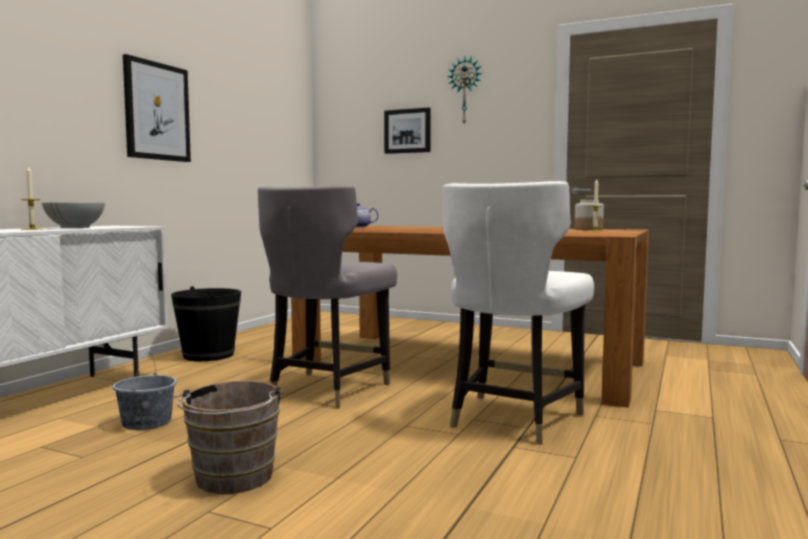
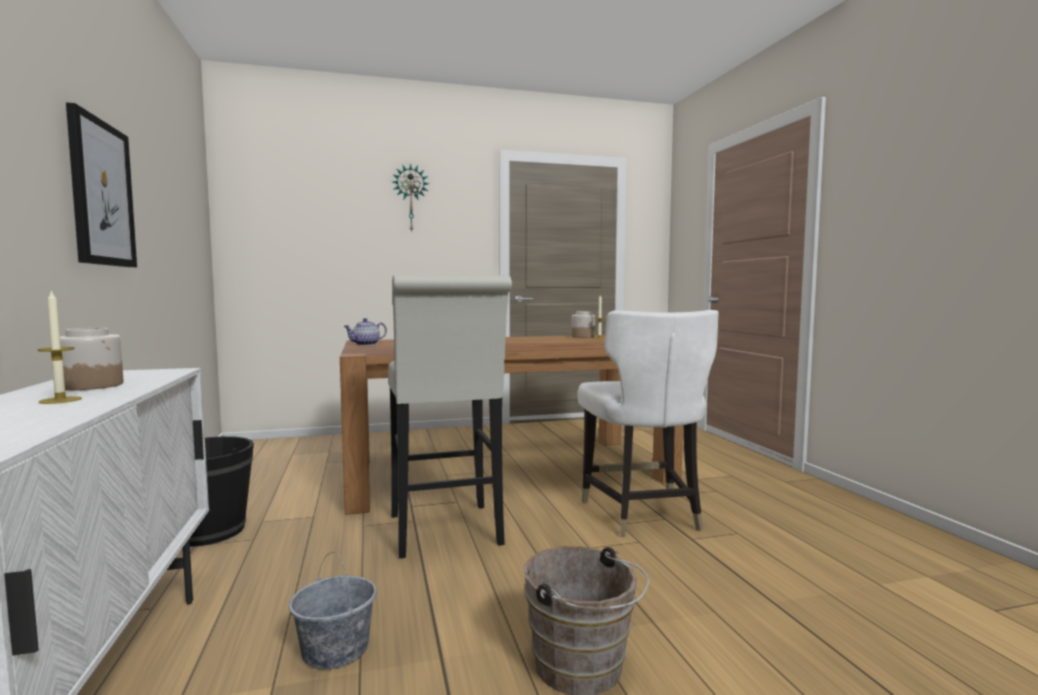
camera: 40 degrees left, 0 degrees up
(75, 227) = (92, 385): white bowl -> jar
(327, 389) = (446, 534): grey chair -> white stool
(407, 131) = (345, 234): picture -> none

